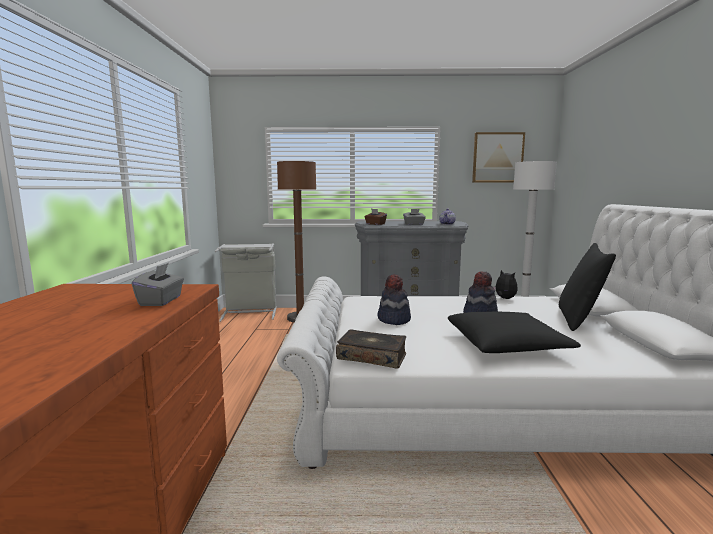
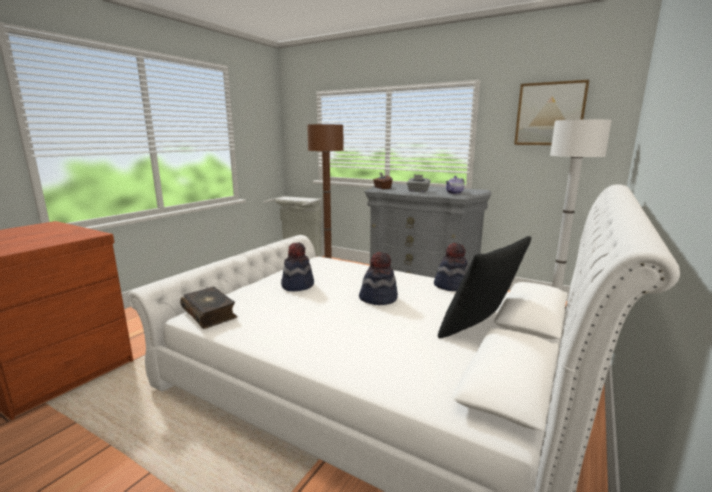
camera: 30 degrees right, 5 degrees up
(161, 301) = (45, 242): grey tissue box -> none
(504, 298) = (451, 285): plush toy -> hat
(506, 344) = (336, 333): black pillow -> none

